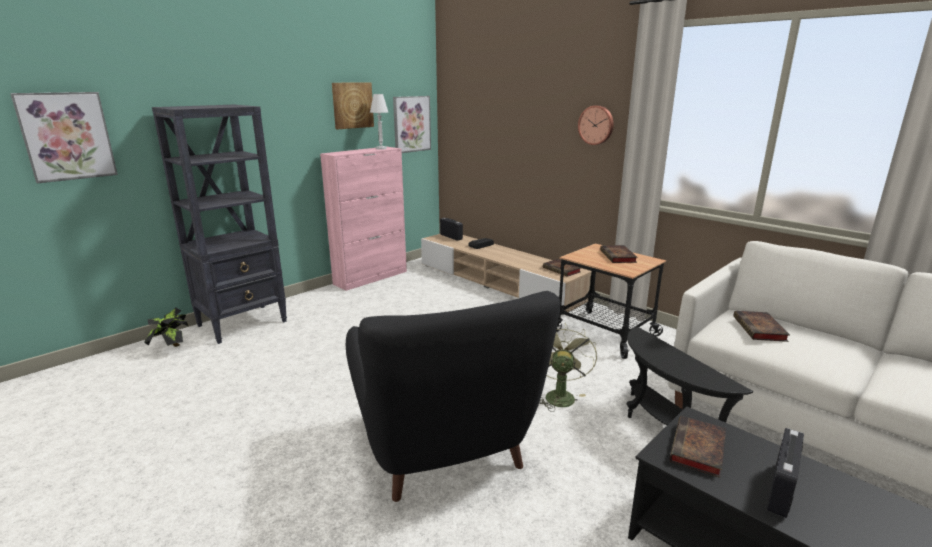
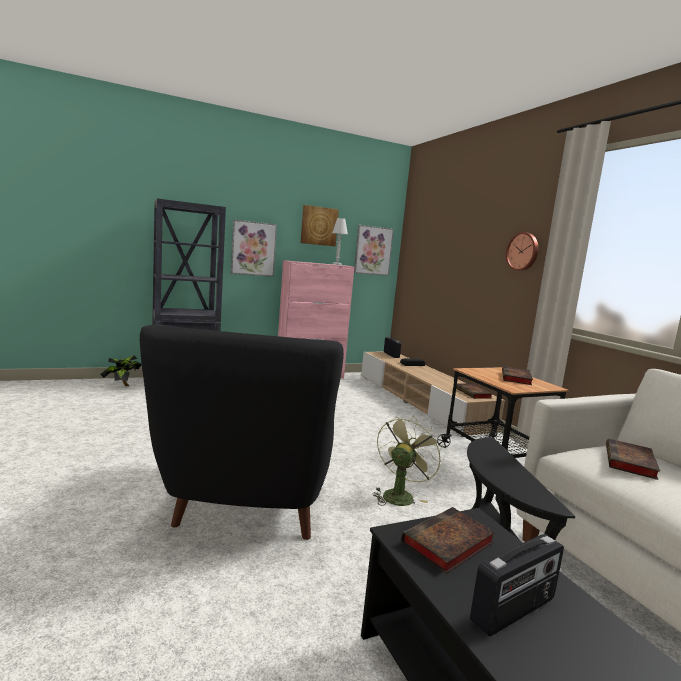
camera: 20 degrees right, 10 degrees down
(67, 136) = (91, 213): picture -> picture (253, 248)

